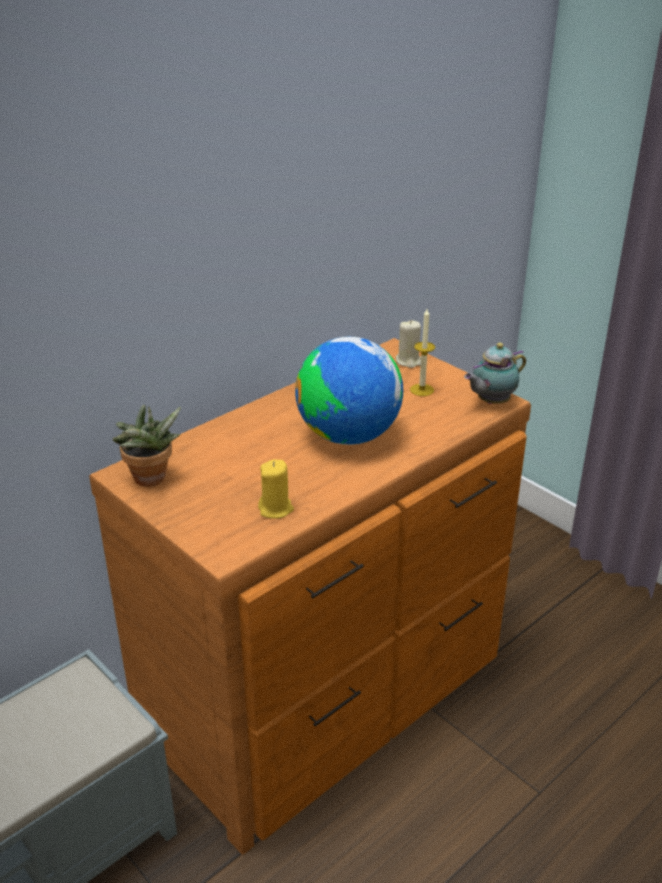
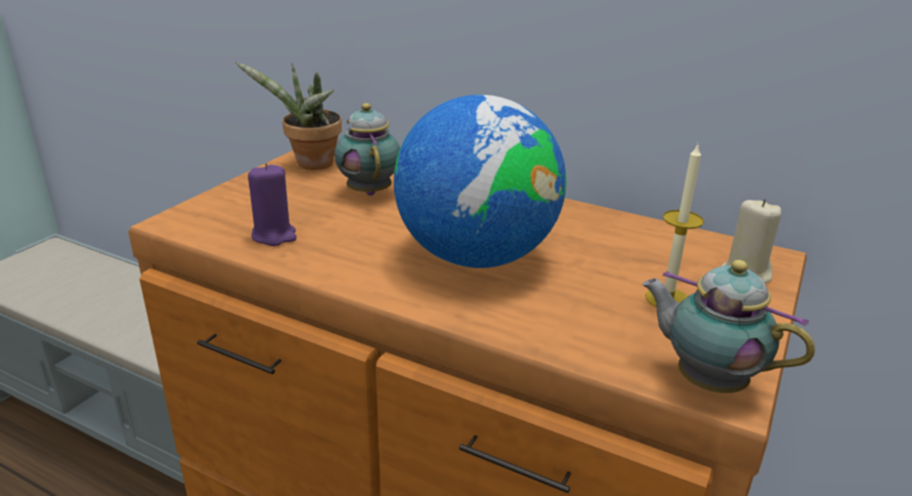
camera: 70 degrees right, 5 degrees down
(224, 459) = (369, 191): none -> teapot
(276, 509) = (274, 235): yellow candle -> purple candle

